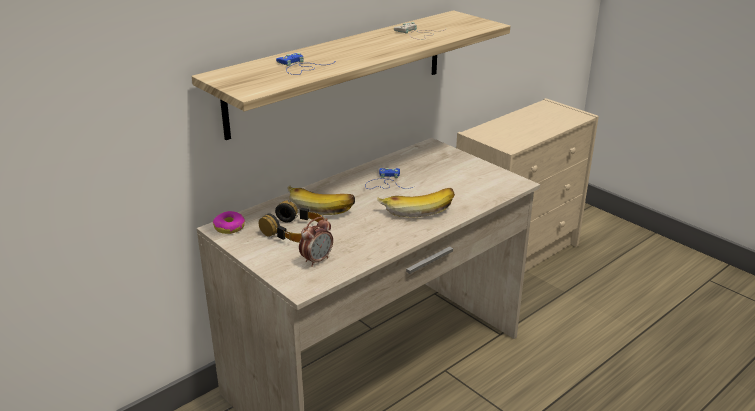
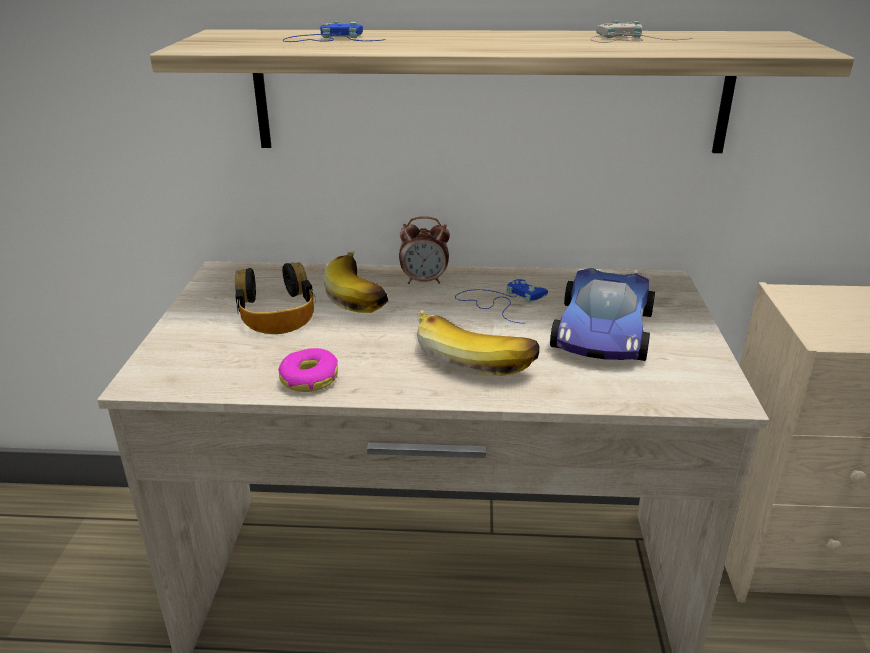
camera: 45 degrees right, 0 degrees up
(229, 227) = (230, 274): donut -> donut (309, 379)
(317, 260) = (226, 357): alarm clock -> alarm clock (424, 281)
(444, 177) = (602, 331): none -> toy car

